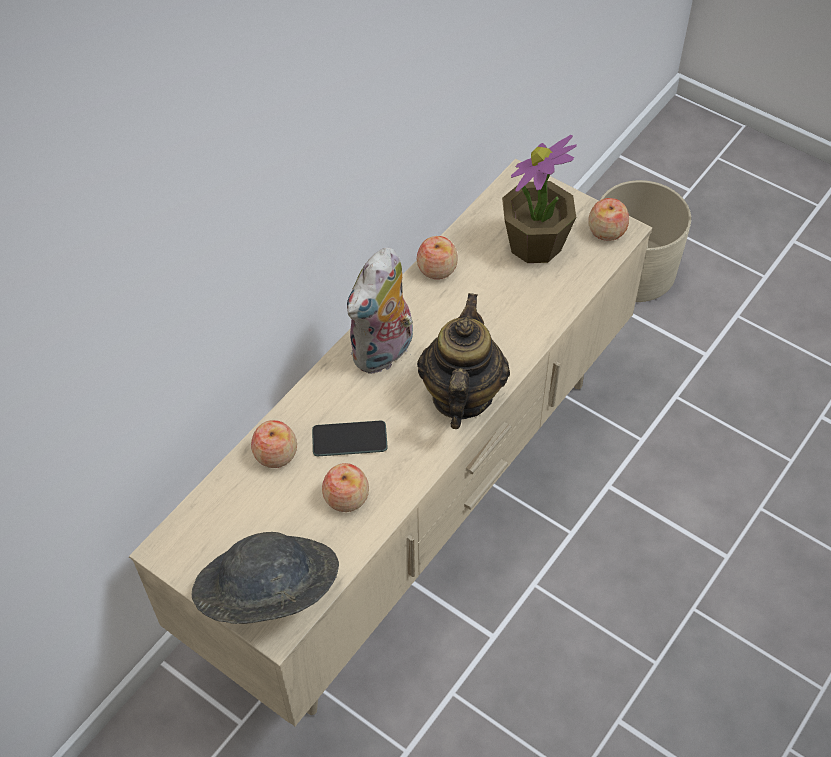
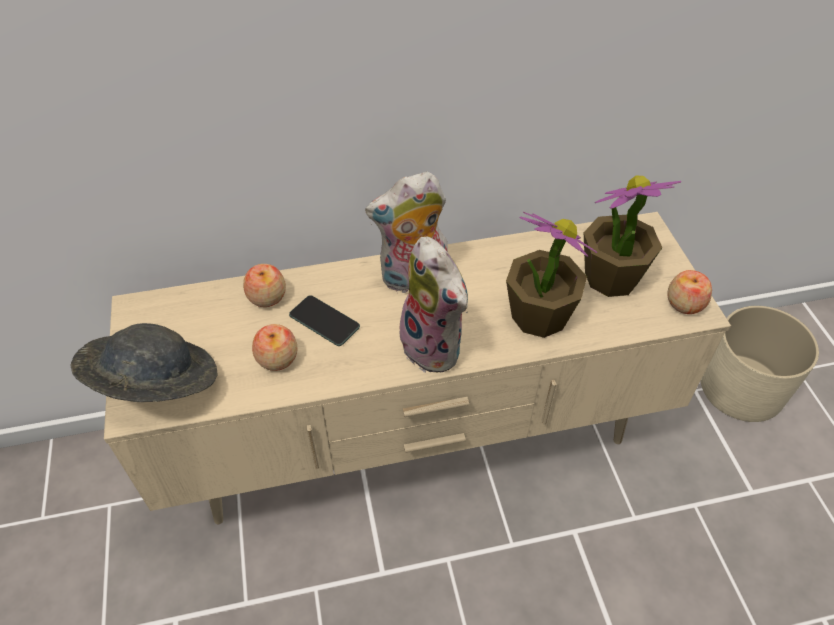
camera: 40 degrees right, 5 degrees down
(437, 269) = (514, 249): apple -> none
(461, 396) = (436, 347): teapot -> plush toy
(512, 315) = (538, 316): none -> potted plant

